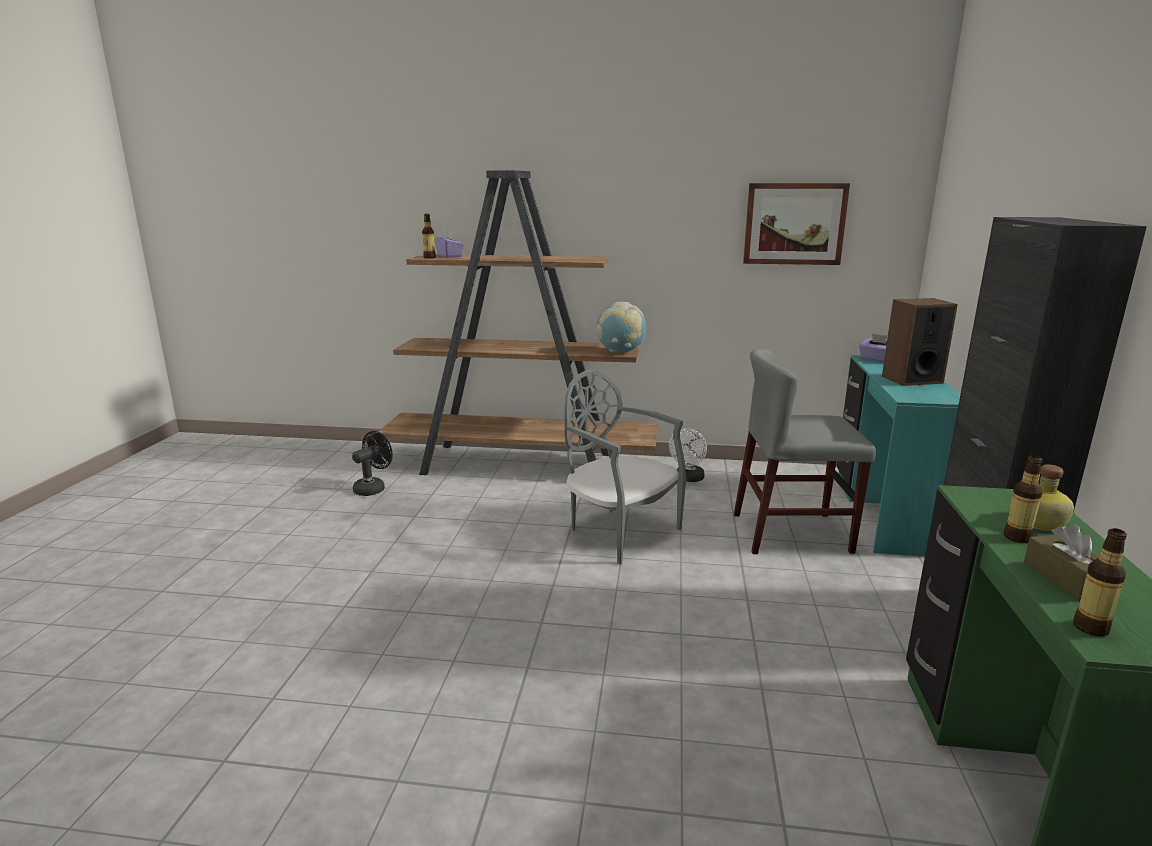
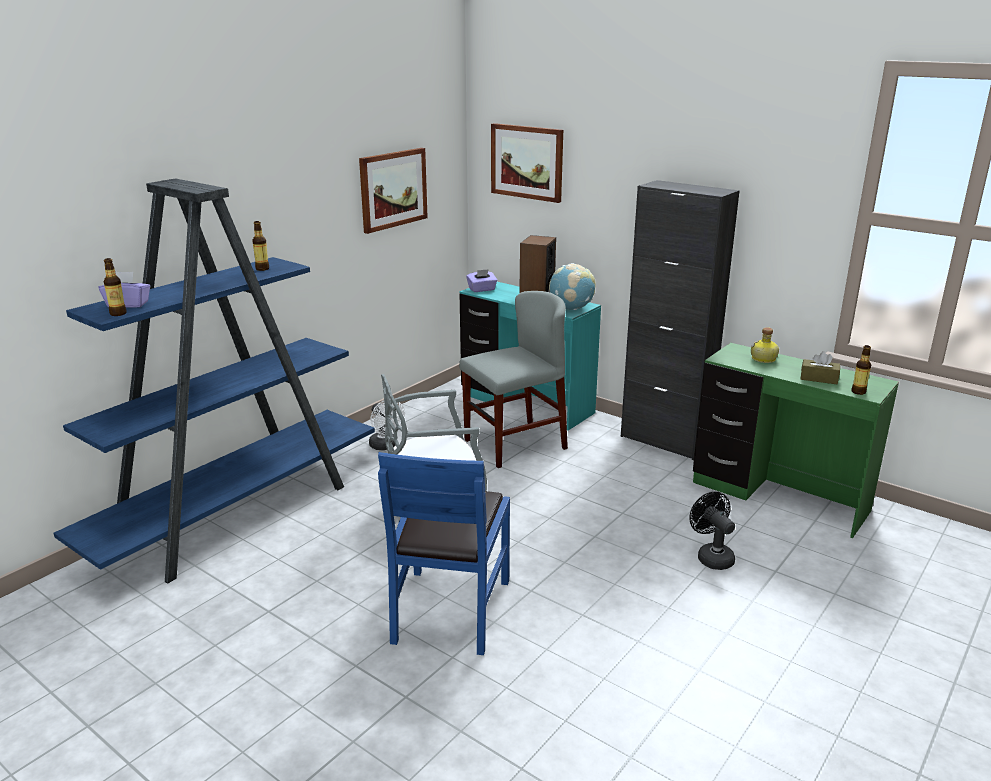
camera: 60 degrees left, 5 degrees up
(373, 488) = (156, 625): black fan -> black fan (711, 556)
(474, 588) = (449, 609): none -> blue chair
(521, 464) = (238, 513): brown bookcase -> blue bookcase
(620, 352) = (323, 351): globe -> globe (571, 308)
(791, 533) = (515, 444): grey chair -> grey chair turned 150 degrees counterclockwise
(966, 205) = (527, 162): none -> picture
(1017, 537) = (775, 370): bottle -> bottle (262, 269)

